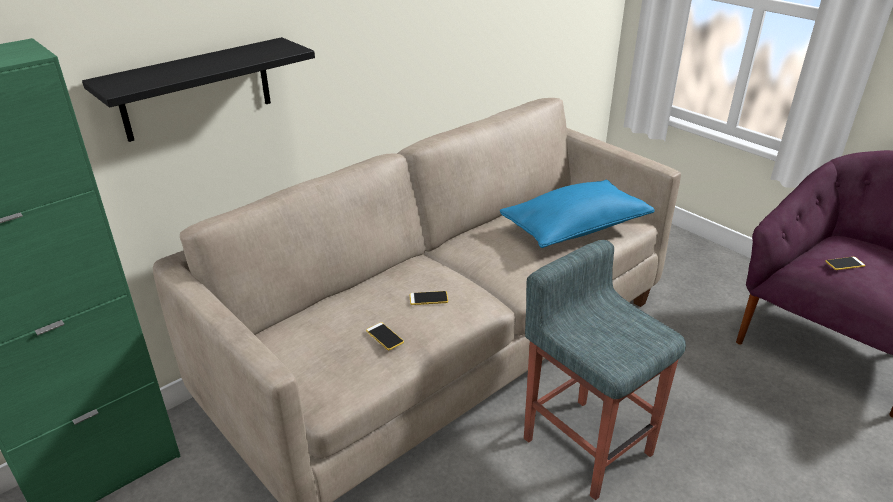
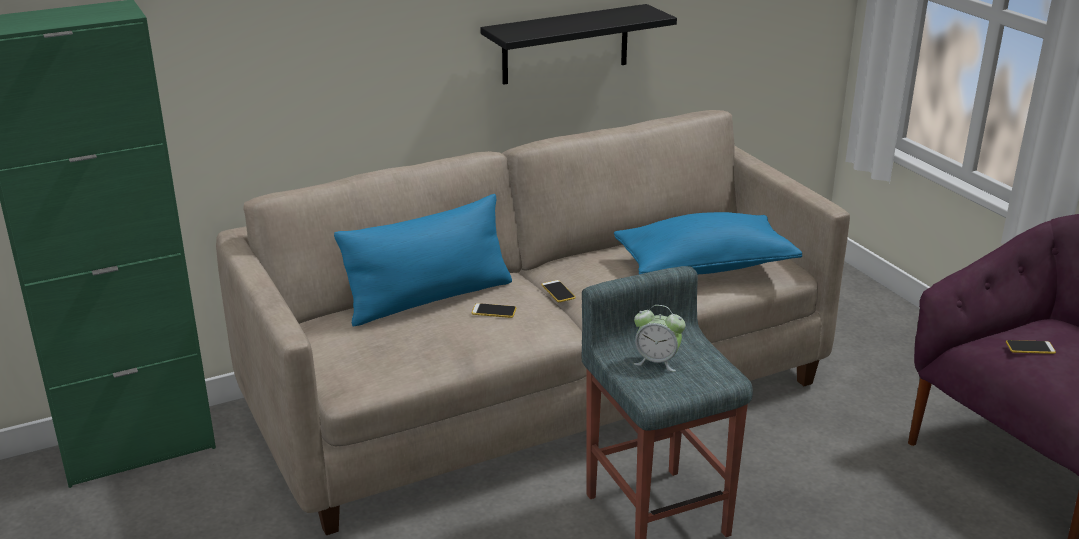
camera: 15 degrees right, 5 degrees down
(196, 89) = (283, 60): black shelf -> black shelf (565, 44)
(364, 294) = (429, 299): none -> blue pillow
(384, 336) = (430, 339): phone -> phone (558, 291)
(600, 330) = (657, 361): none -> alarm clock

